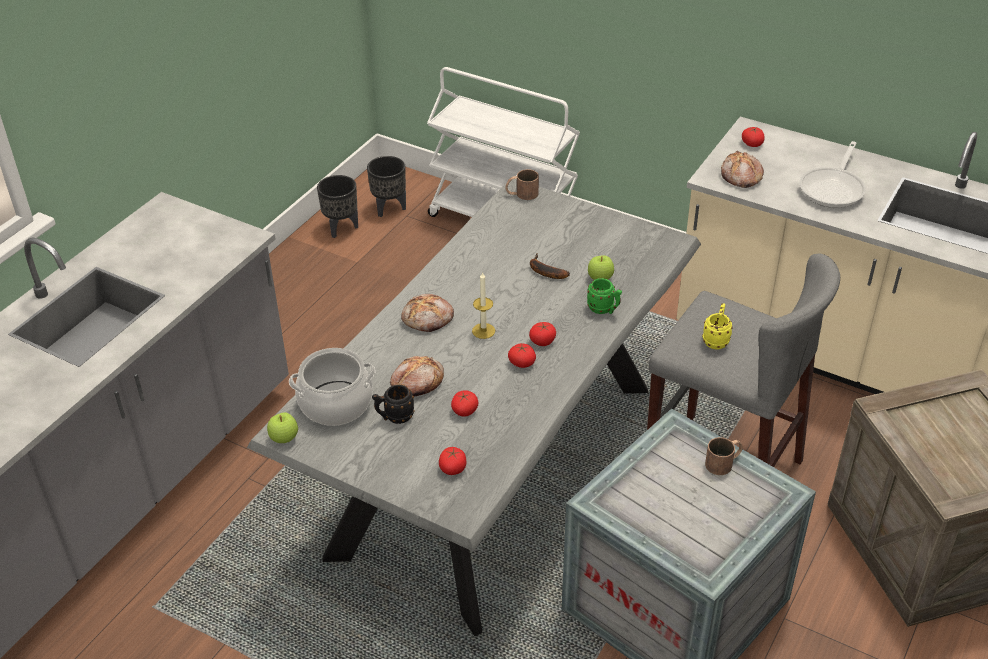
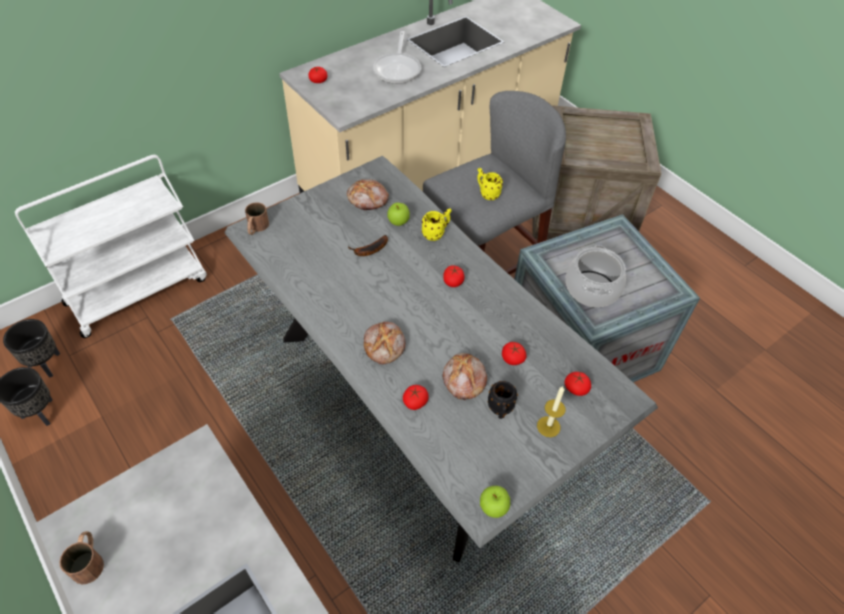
camera: 70 degrees left, 10 degrees up
(335, 404) = (464, 451): cooking pot -> cooking pot (592, 289)
(483, 331) = (421, 314): candle -> candle (548, 426)
(522, 362) = (472, 303): tomato -> tomato (415, 402)
(604, 310) = (436, 233): green mug -> yellow mug
(724, 462) = (583, 244): brown mug -> brown mug (89, 560)
(740, 176) = (353, 101): bread -> bread (368, 200)
(833, 188) = (397, 69): frying pan -> frying pan turned 45 degrees clockwise

